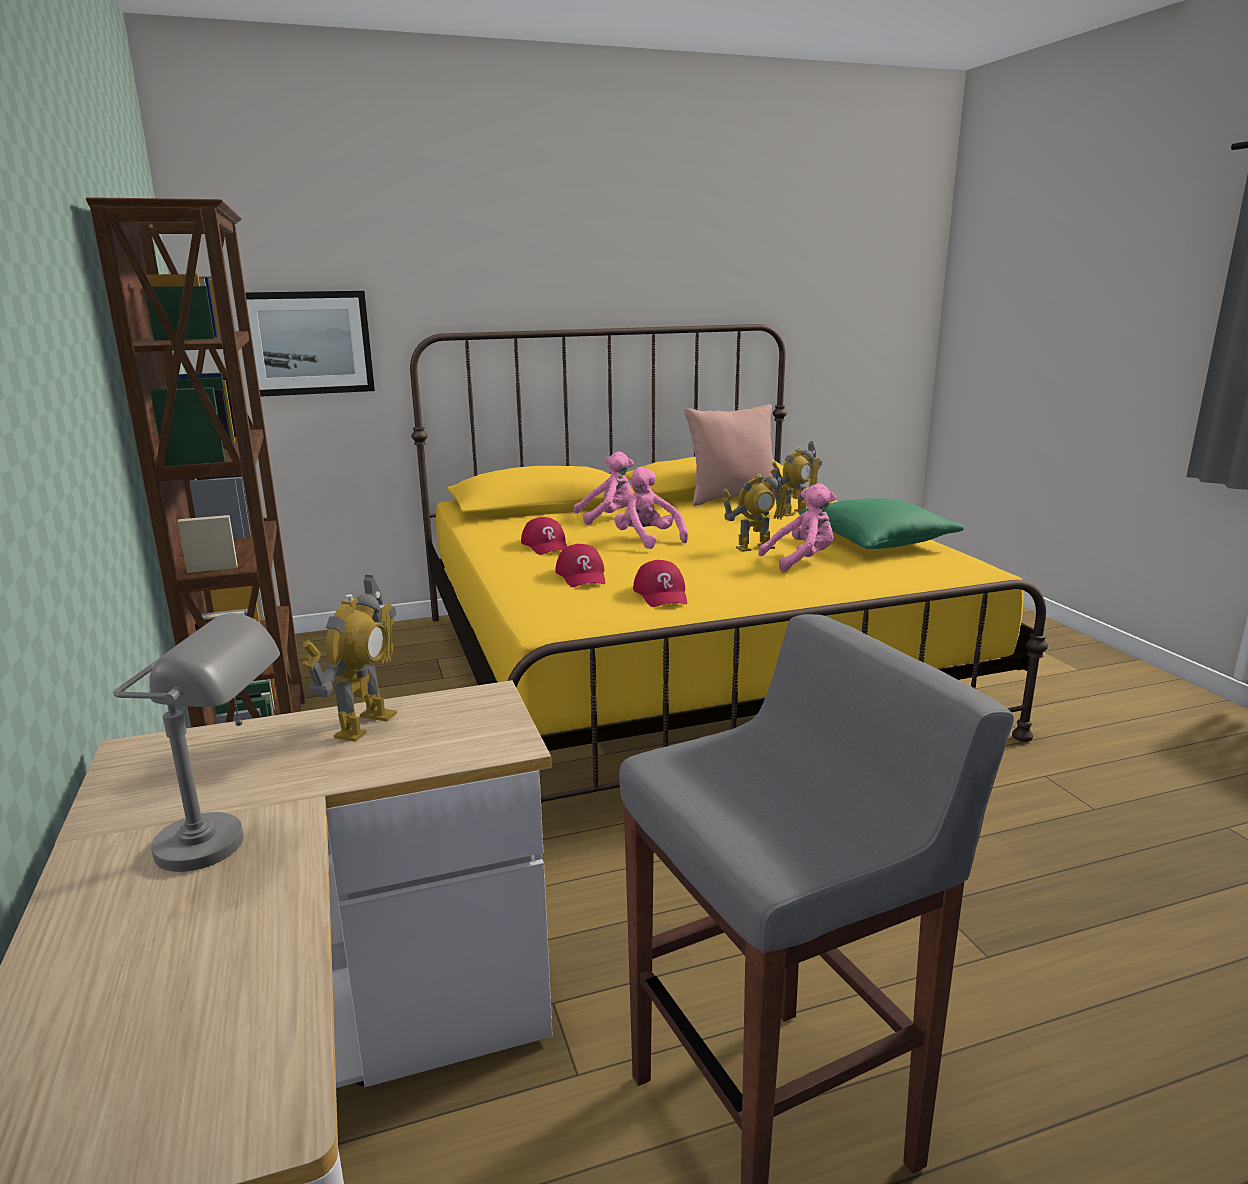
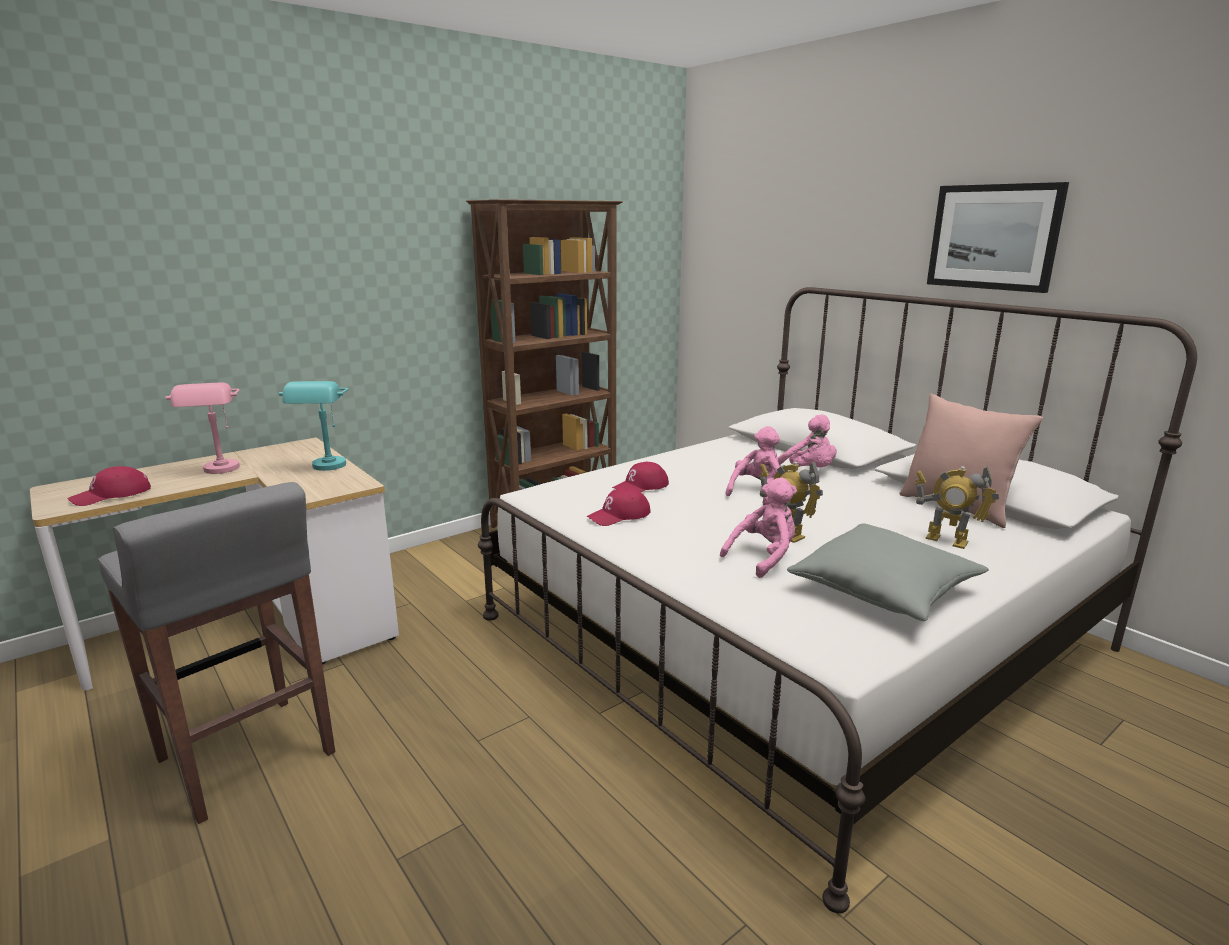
camera: 70 degrees right, 0 degrees up
(229, 845) = (220, 472): grey table lamp -> pink table lamp
(307, 343) = (736, 284): picture -> picture (993, 237)
(364, 724) = (326, 469): toy robot -> turquoise table lamp
(546, 545) = (703, 466): red cap -> red cap (111, 495)
(682, 670) = (791, 632): yellow bed -> white bed
(801, 561) = (764, 558): pink plush toy -> pink plush toy turned 90 degrees counterclockwise
(876, 542) = (884, 591): green pillow -> grey pillow

